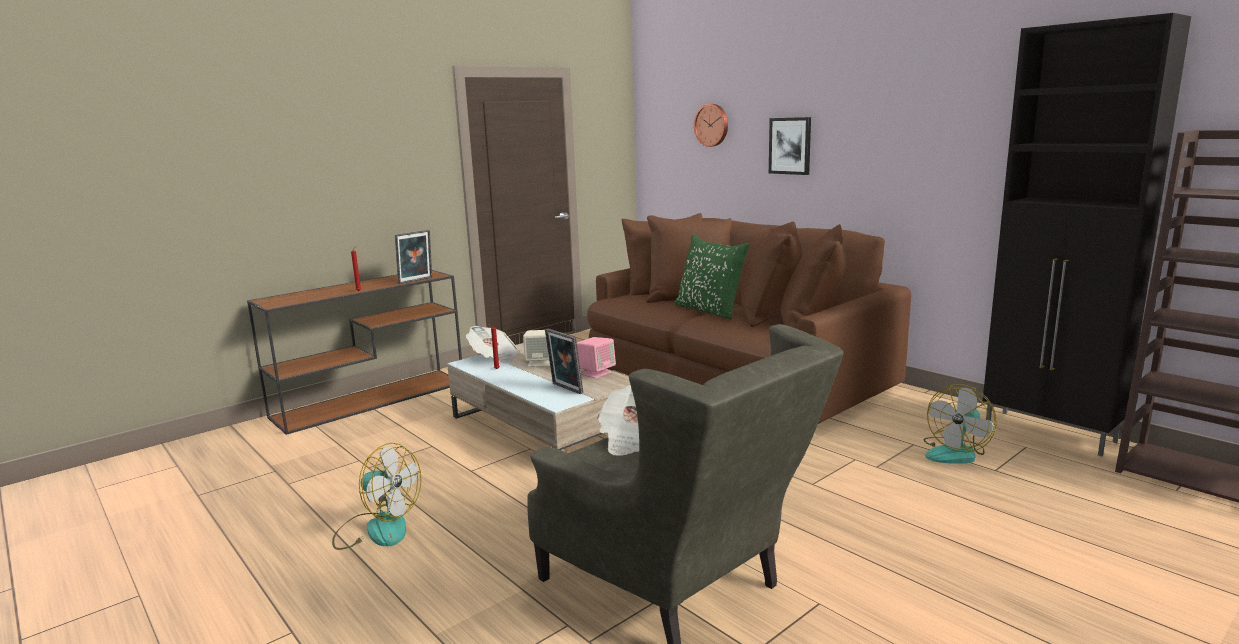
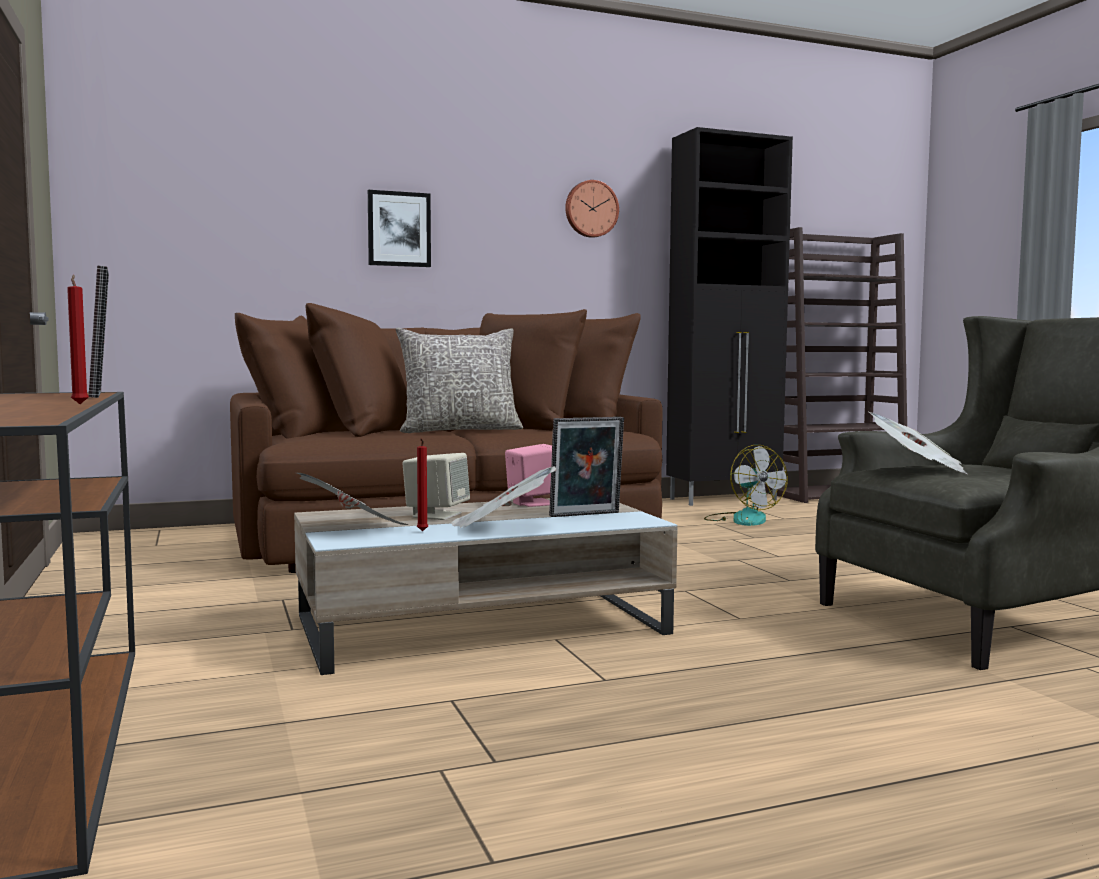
camera: 70 degrees left, 10 degrees down
(377, 529) = (801, 760): fan -> none
(517, 379) = (501, 526): none -> newspaper
(710, 310) = (459, 430): green pillow -> grey pillow
(712, 125) = (254, 191): wall clock -> wall clock (591, 209)

